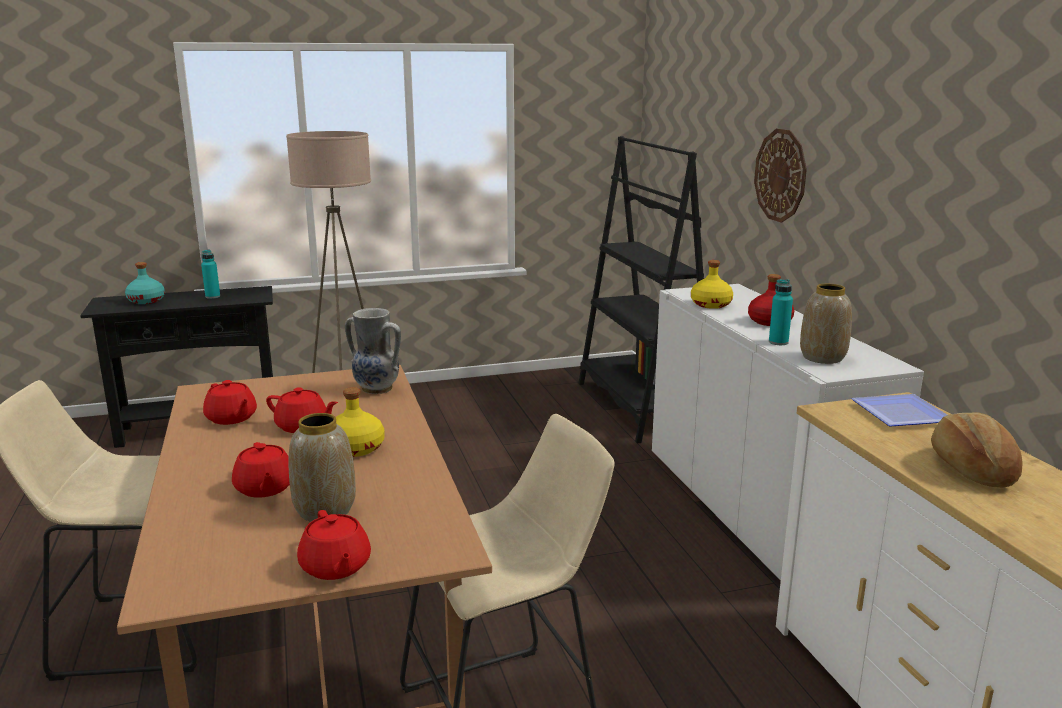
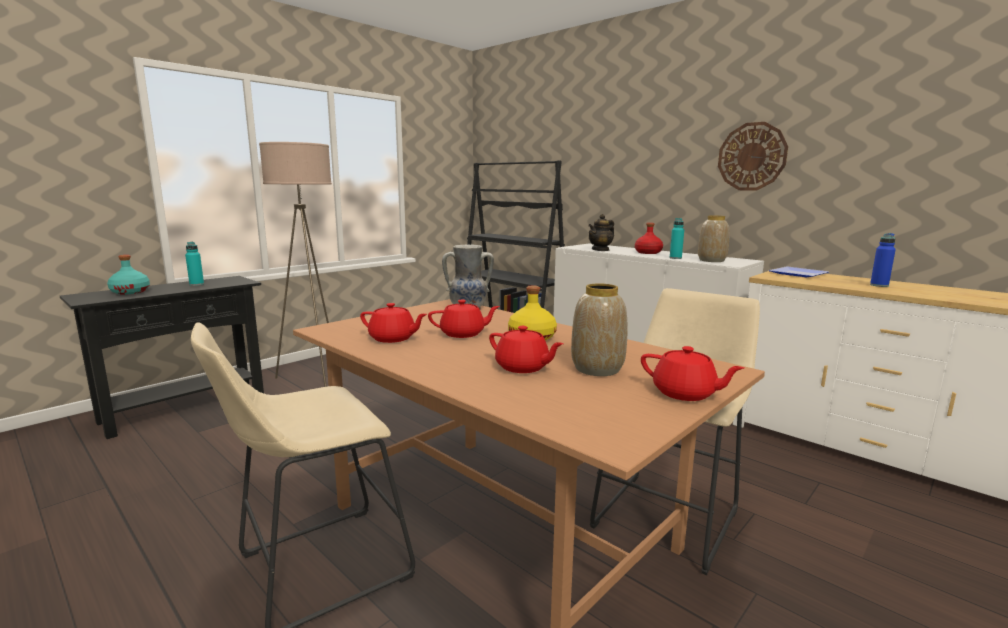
camera: 30 degrees left, 5 degrees down
(711, 304) = (600, 250): yellow bottle -> teapot
(780, 175) = (620, 170): wall clock -> wall clock (752, 156)
(971, 469) = (879, 285): bread -> blue bottle

